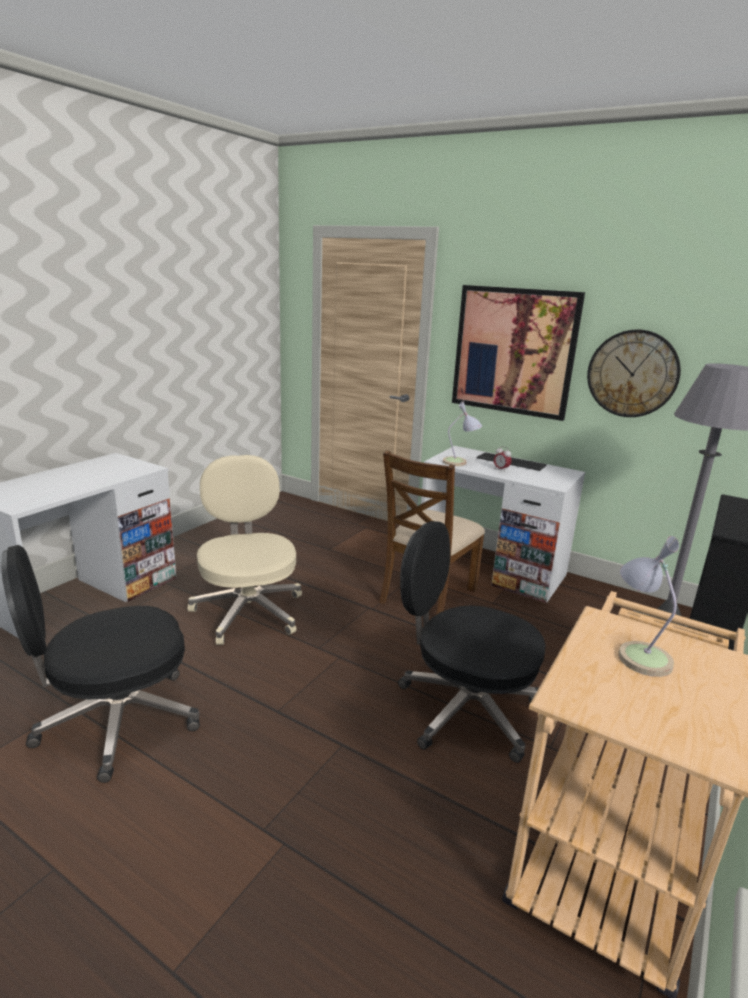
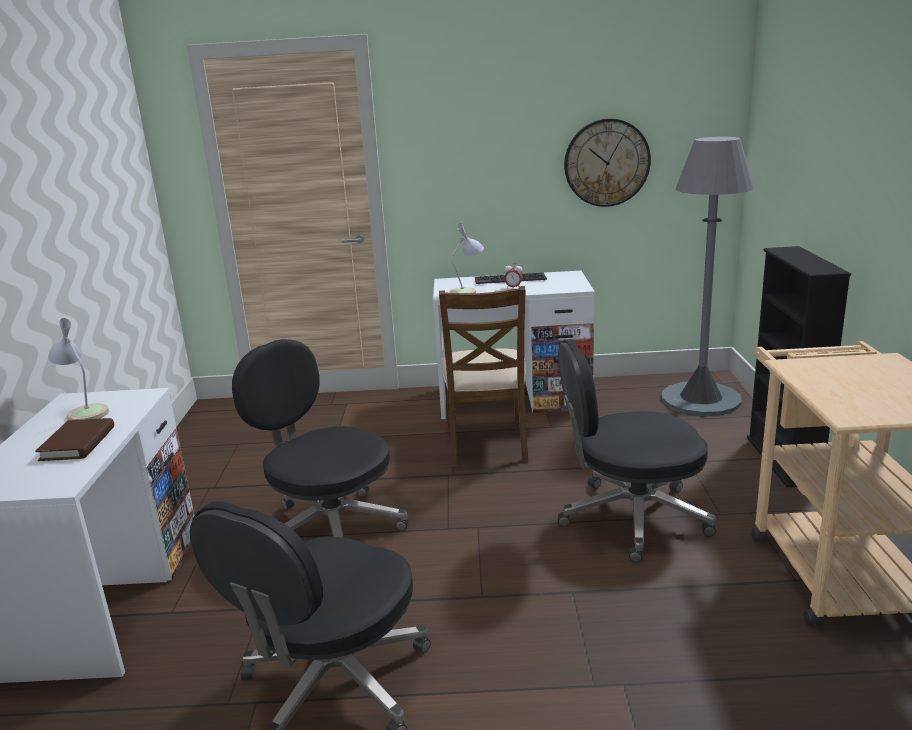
camera: 30 degrees left, 0 degrees up
(68, 485) = (78, 443): none -> brown book
(248, 611) = (330, 528): beige office chair -> black office chair
(514, 351) = (482, 161): picture -> none
(637, 653) = (841, 375): table lamp -> table lamp (84, 412)

